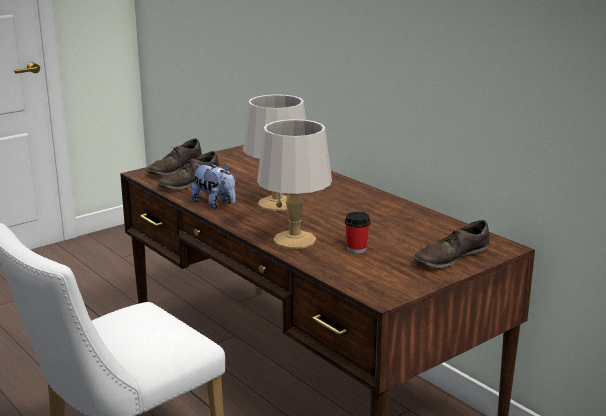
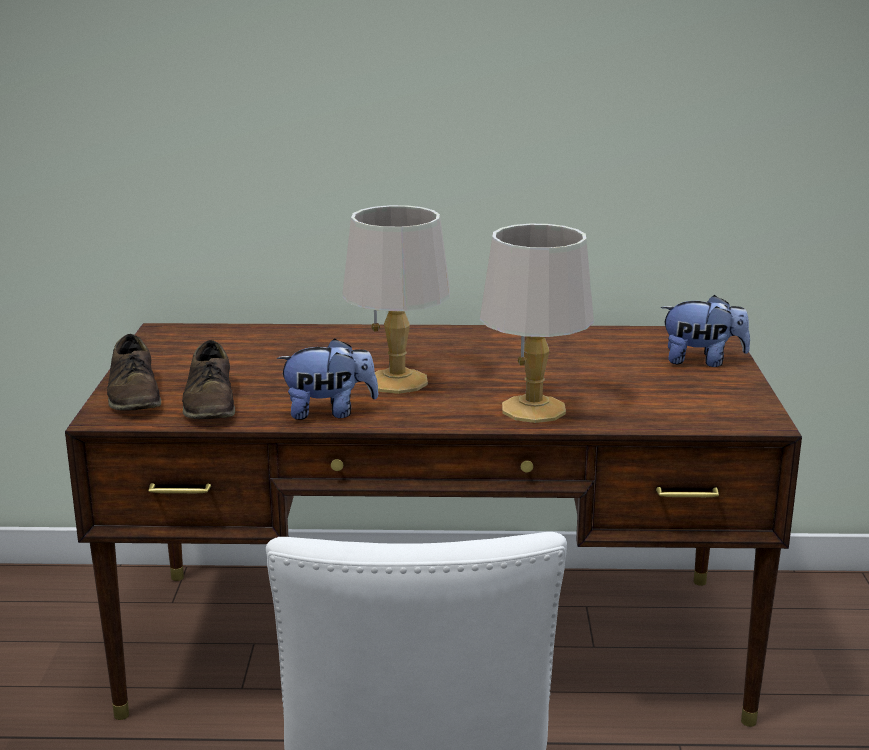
camera: 50 degrees left, 0 degrees up
(356, 249) = (612, 390): cup -> none
(451, 257) = (702, 361): brown shoe -> plush toy

